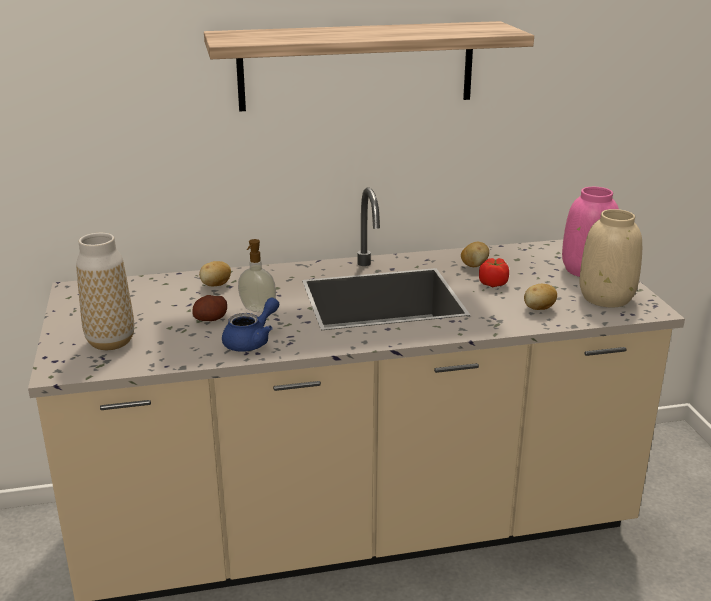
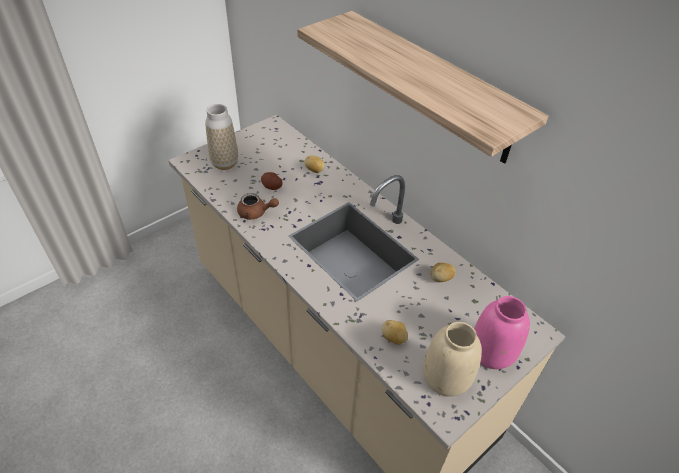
camera: 60 degrees right, 20 degrees up
(252, 341) = (256, 213): blue teapot -> brown teapot
(257, 310) = (295, 199): soap dispenser -> none
(493, 283) = (417, 299): tomato -> none

